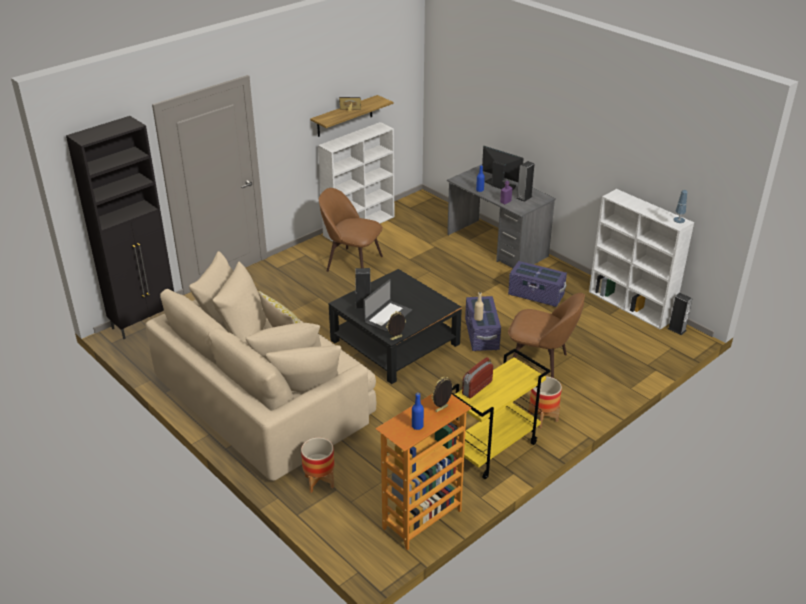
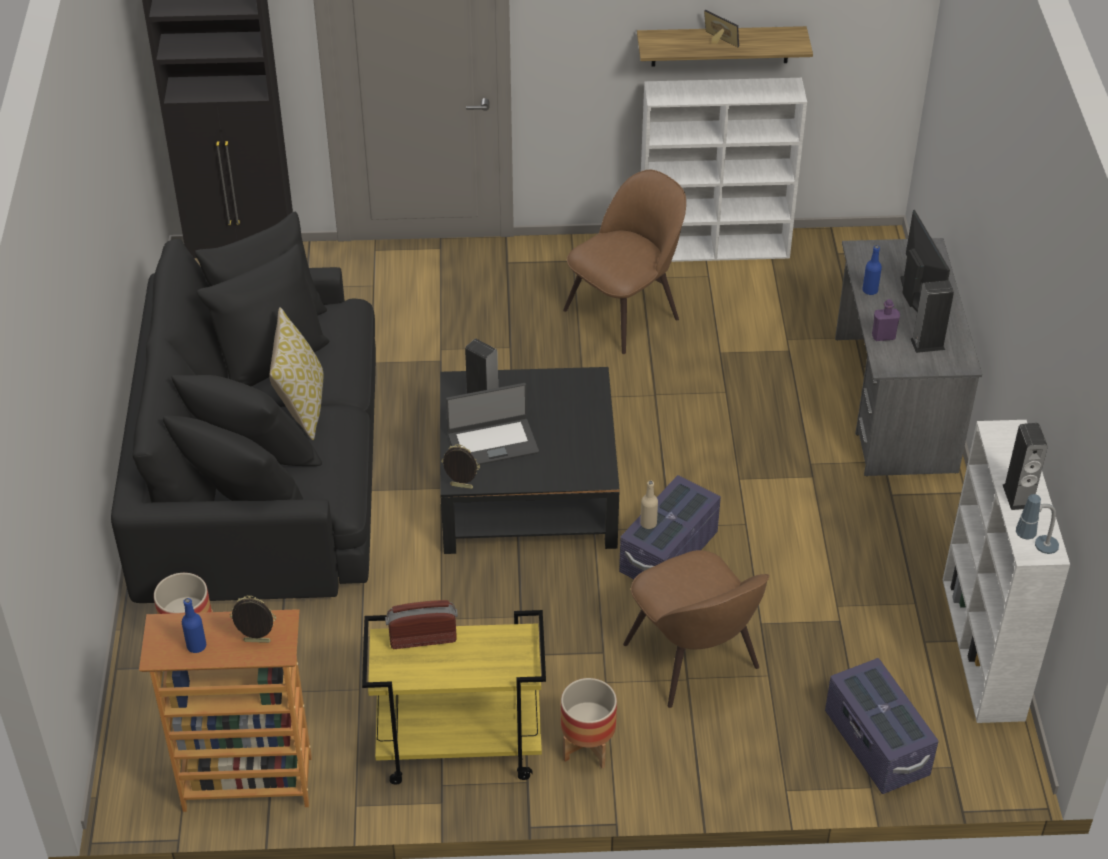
camera: 40 degrees right, 10 degrees up
(264, 398) = (260, 472): beige sofa -> black sofa
(352, 263) = (625, 312): brown chair -> brown chair turned 75 degrees clockwise
(536, 295) = (843, 534): purple storage box -> purple storage box (876, 744)
(677, 329) = (1007, 741): speaker -> speaker (1018, 496)

